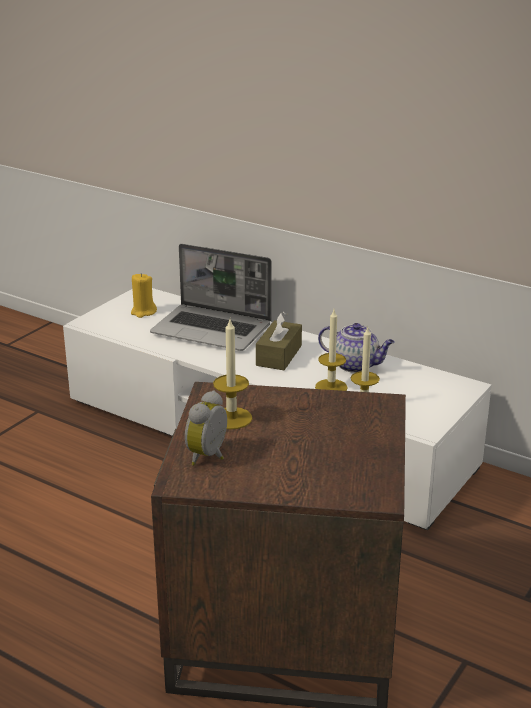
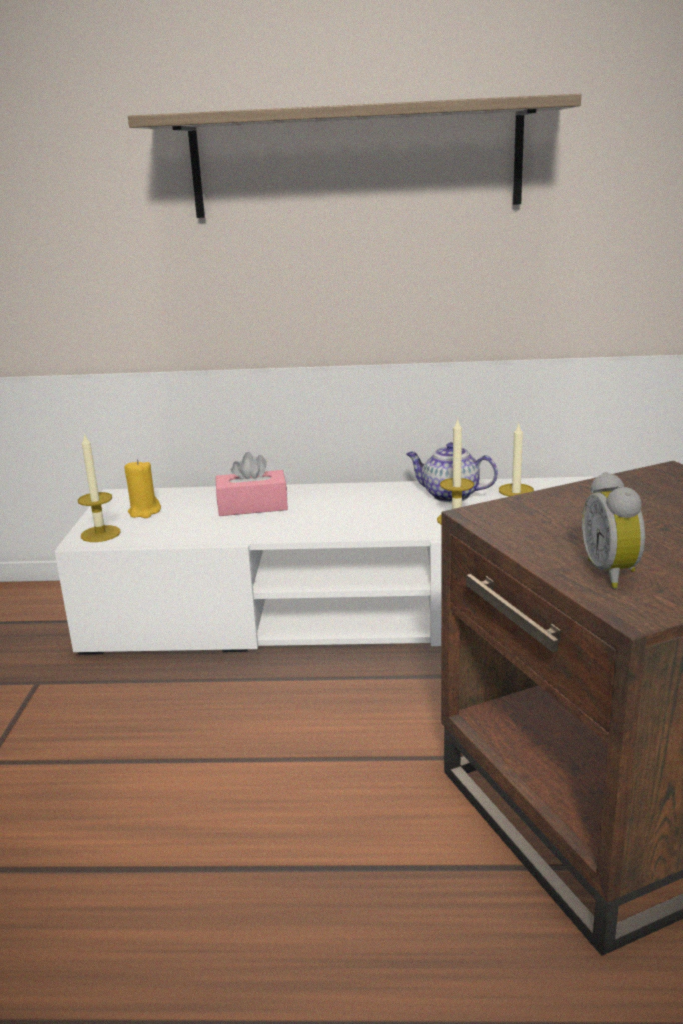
camera: 30 degrees left, 5 degrees down
(213, 330) = (252, 506): laptop -> pink tissue box
(231, 418) = (556, 530): candle -> candle (100, 534)
(279, 355) = (359, 509): brown tissue box -> none
(326, 78) = (355, 160): none -> shelf
(356, 365) = (449, 495): teapot -> teapot turned 150 degrees counterclockwise

